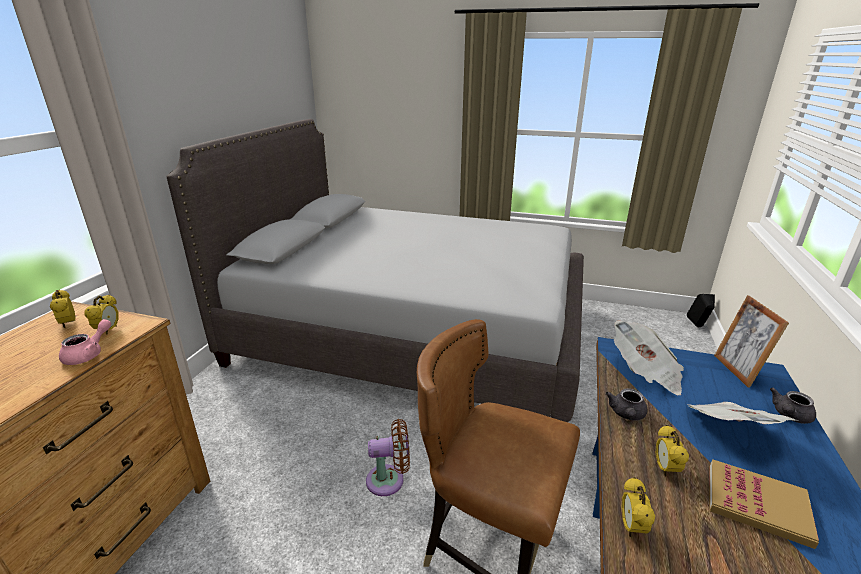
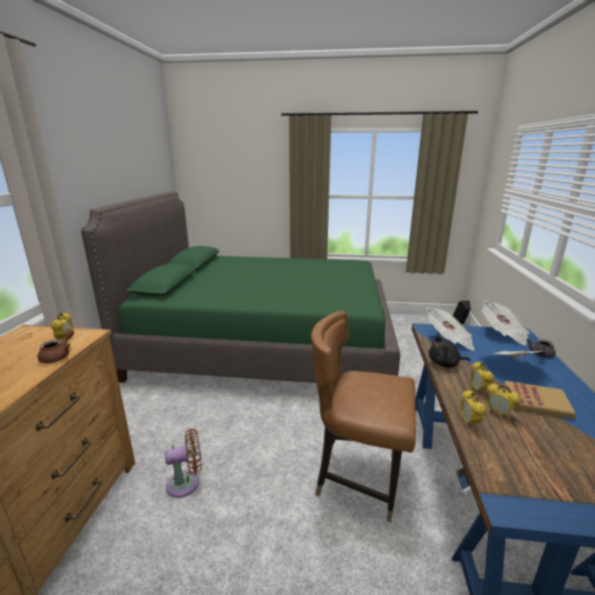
camera: 10 degrees left, 5 degrees down
(68, 324) = (29, 338): alarm clock -> alarm clock (498, 413)
(89, 354) = (59, 356): pink teapot -> brown teapot
(389, 480) = (275, 444): brown fan -> brown fan (186, 483)
(413, 332) = (266, 344): grey bed -> green bed
(626, 414) = (445, 364): grey teapot -> black plush toy
(737, 370) = (503, 334): picture frame -> newspaper

